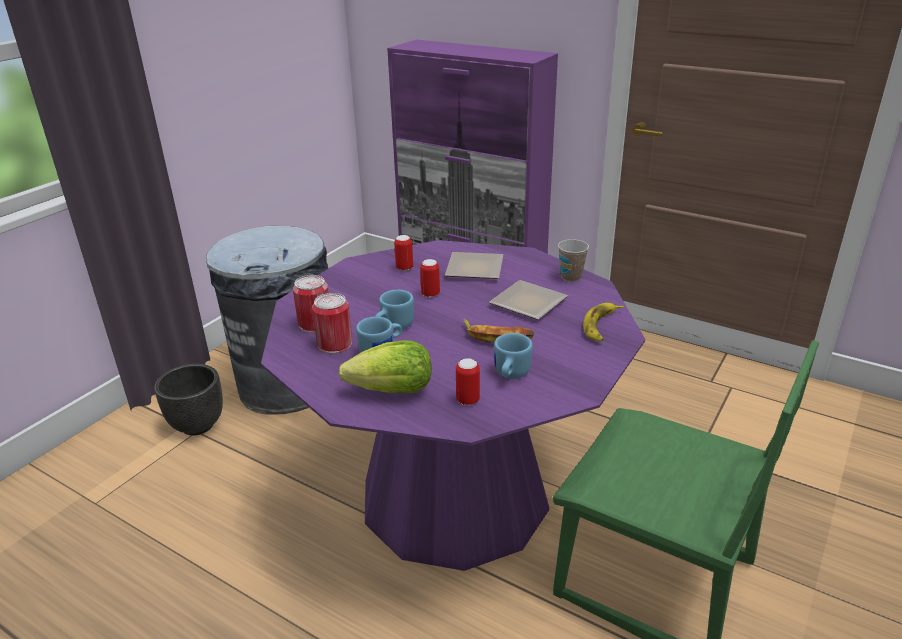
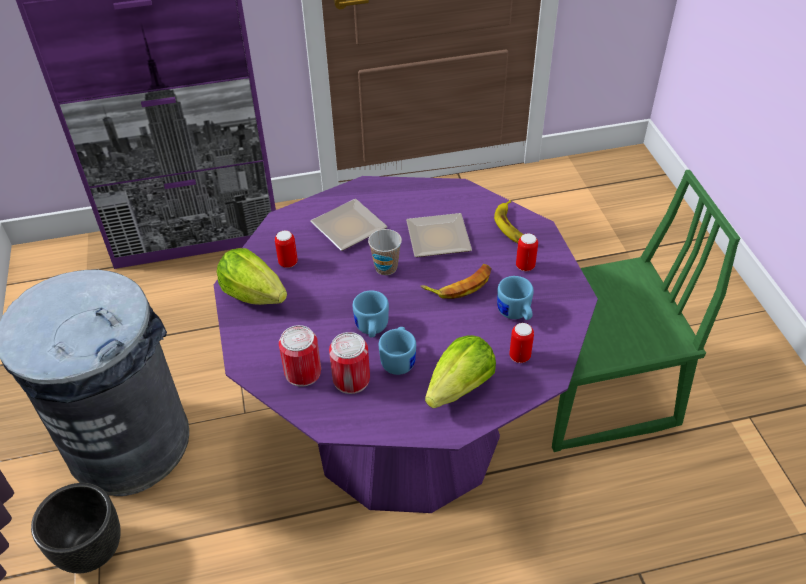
camera: 45 degrees left, 15 degrees up
(358, 273) = (253, 294): none -> lettuce
(430, 294) = (352, 277): can -> can (525, 266)
(571, 277) = (433, 191): cup -> cup (386, 268)

